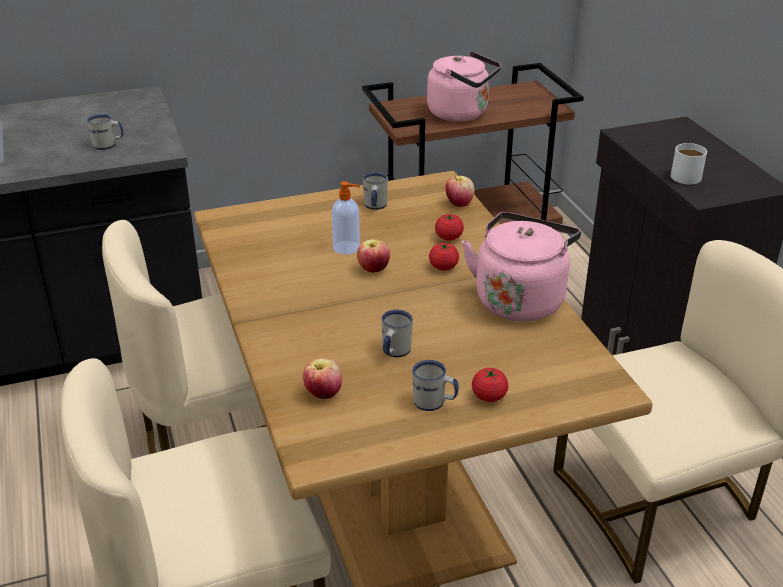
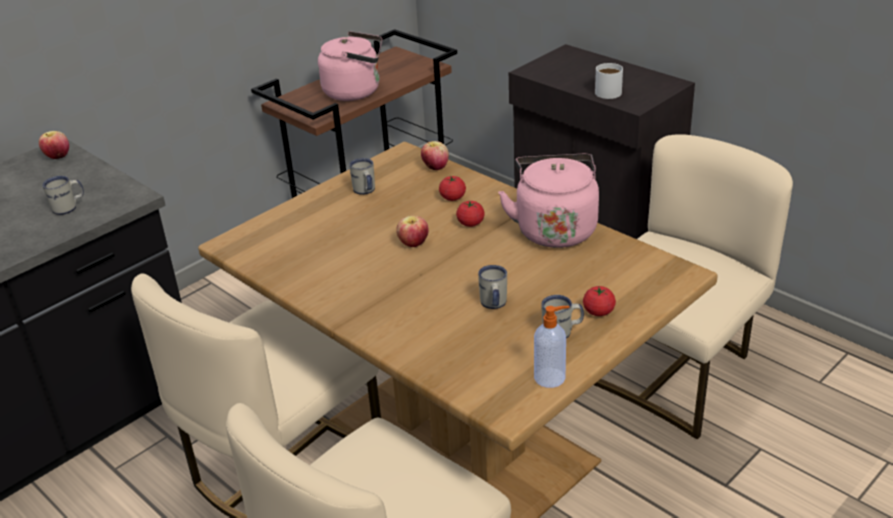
camera: 25 degrees left, 0 degrees up
(323, 393) = (466, 358): apple -> apple (58, 157)
(347, 248) = (374, 233): soap dispenser -> soap dispenser (551, 377)

